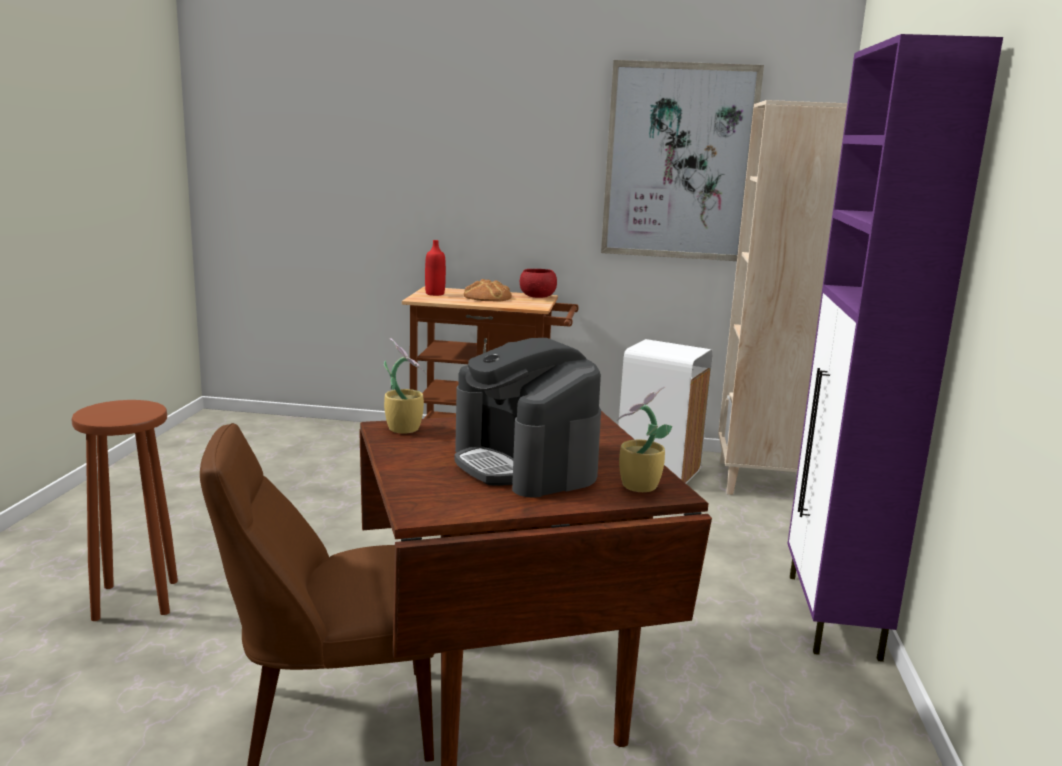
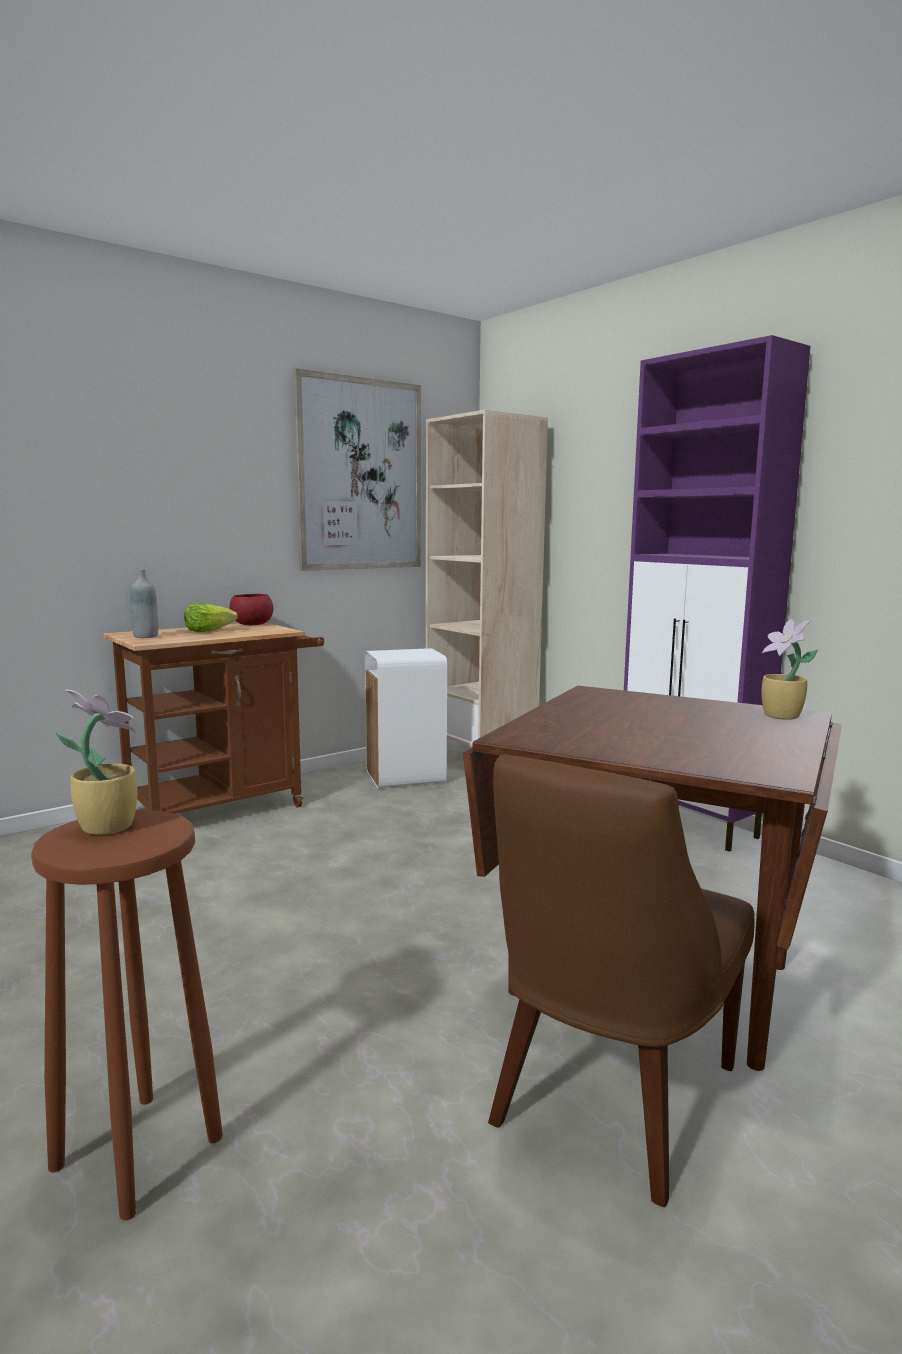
camera: 45 degrees left, 5 degrees down
(404, 428) = (526, 734): potted plant -> potted plant (106, 826)
(435, 294) = (145, 636): red bottle -> grey bottle
(487, 297) = (209, 631): bread -> lettuce
(525, 465) = (689, 727): coffee machine -> none

